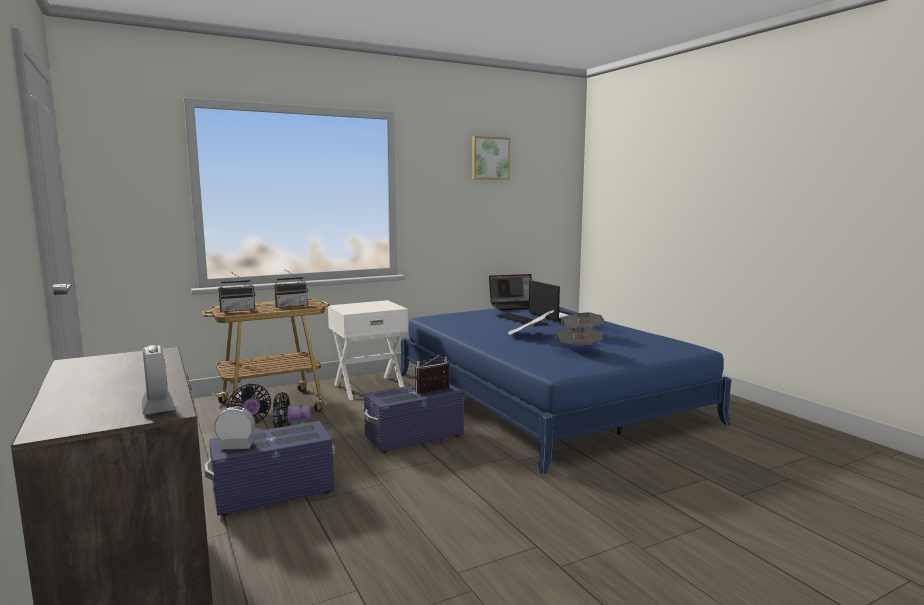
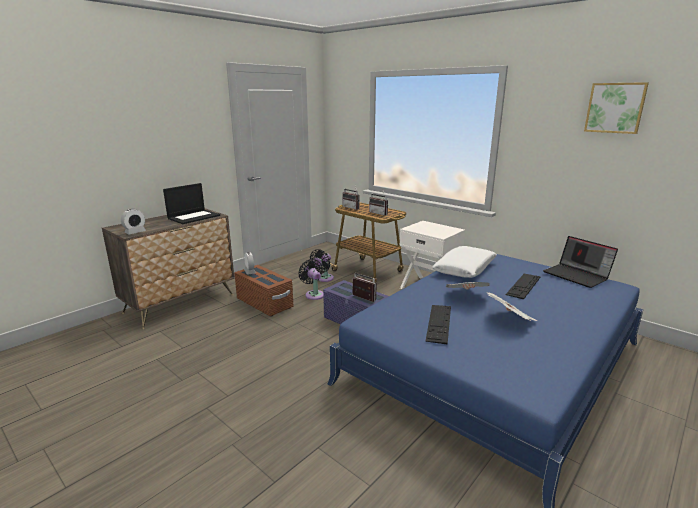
camera: 70 degrees right, 10 degrees up
(273, 493) = (264, 303): purple storage box -> brown storage box
(460, 327) = (464, 269): none -> white pillow
(555, 316) = (564, 298): laptop -> laptop (194, 217)
(578, 350) = (439, 323): newspaper -> keyboard

